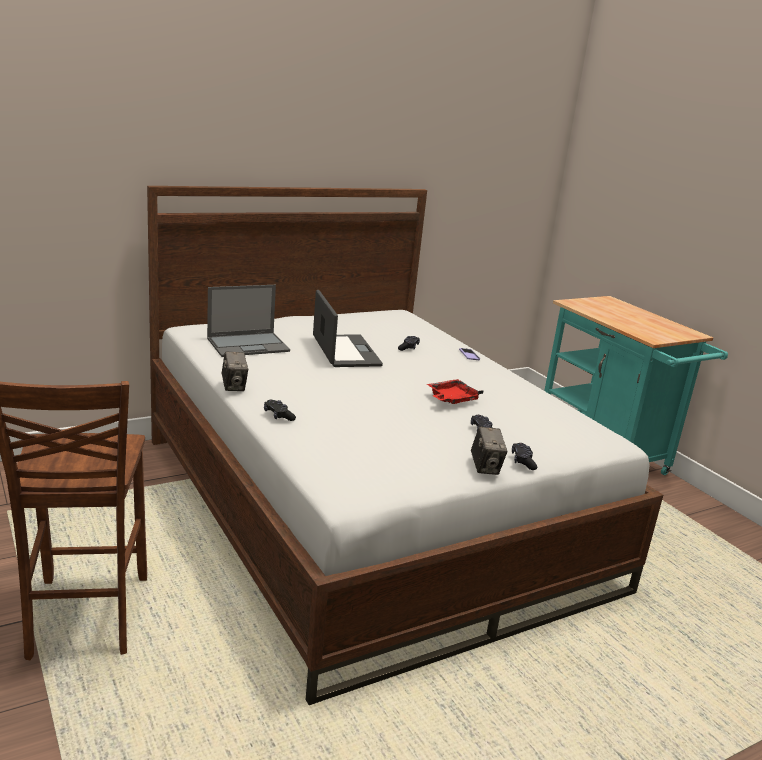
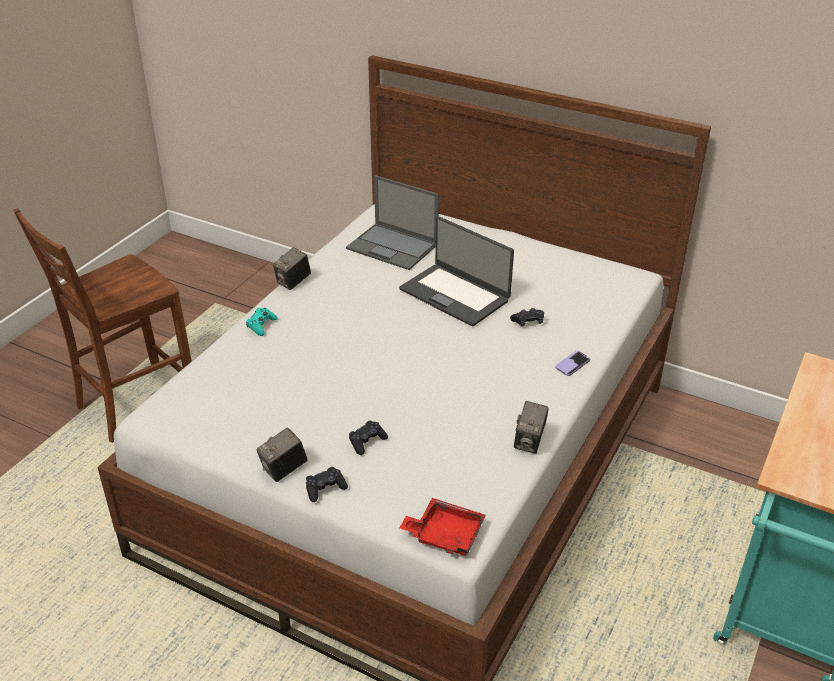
camera: 60 degrees right, 15 degrees up
(278, 416) = (261, 325): black game controller -> turquoise game controller
(344, 351) = (455, 294): laptop -> laptop turned 90 degrees clockwise
(451, 399) = (424, 396): red tray -> red tray (445, 534)
(534, 391) = (529, 442): none -> camera

